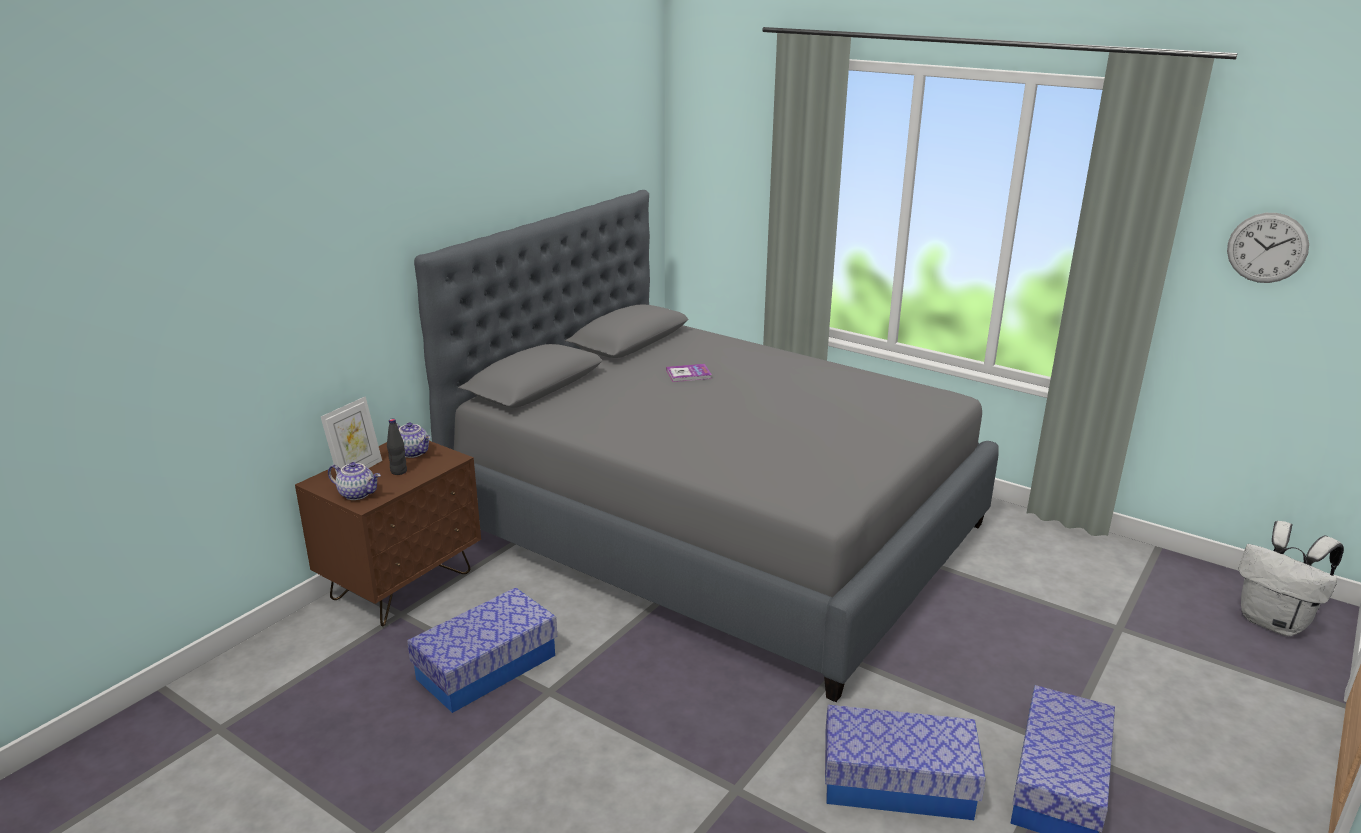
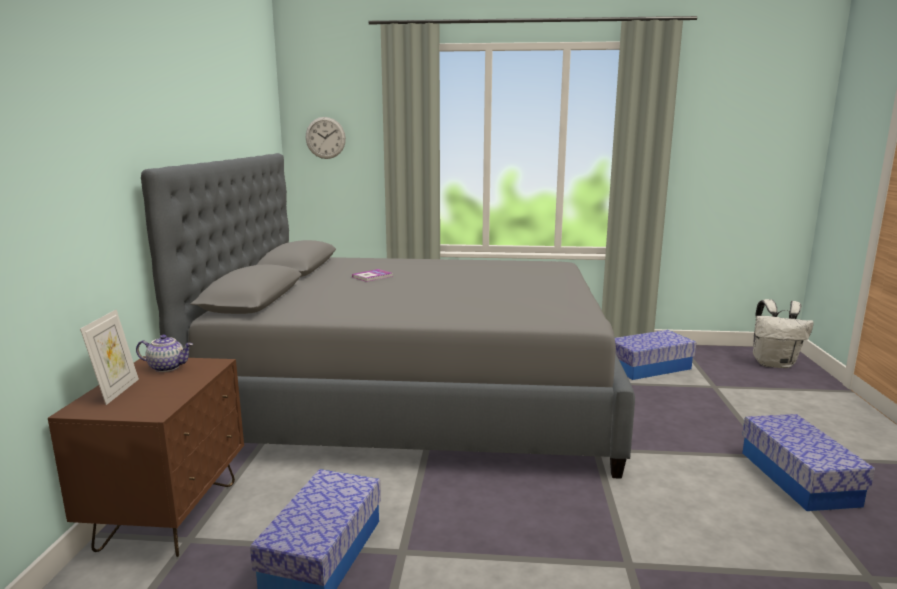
camera: 30 degrees left, 10 degrees down
(358, 494) = (139, 407): teapot -> none
(398, 471) = (167, 383): black bottle -> none
(897, 782) = (719, 513): storage box -> storage box (649, 367)
(1267, 248) = (720, 137): wall clock -> wall clock (325, 138)

